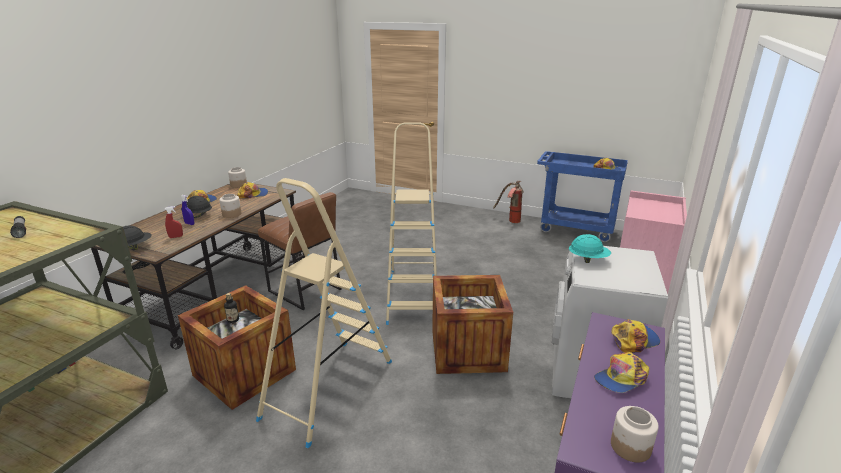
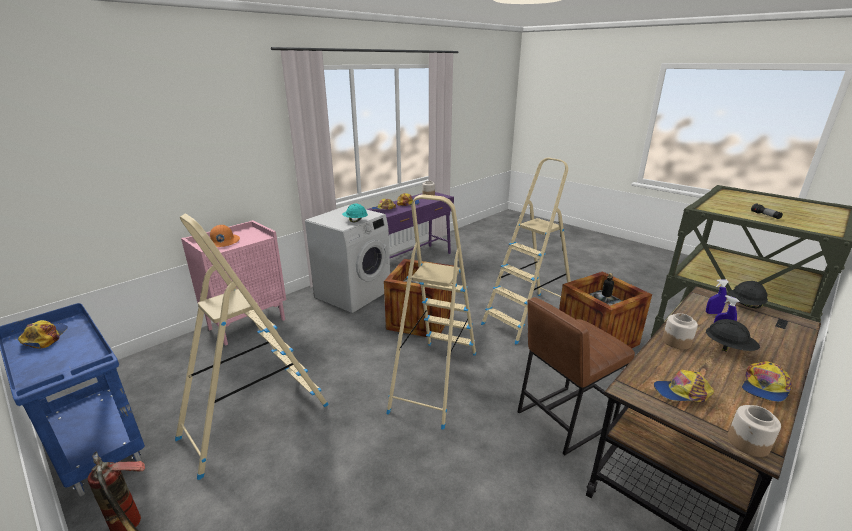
camera: 160 degrees left, 0 degrees up
(176, 237) = (712, 313): red spray bottle -> blue spray bottle
(305, 290) = (564, 419): brown chair -> brown chair turned 90 degrees counterclockwise
(513, 253) = (256, 420): none -> beige step ladder
(656, 209) = (222, 242): none -> orange hard hat

